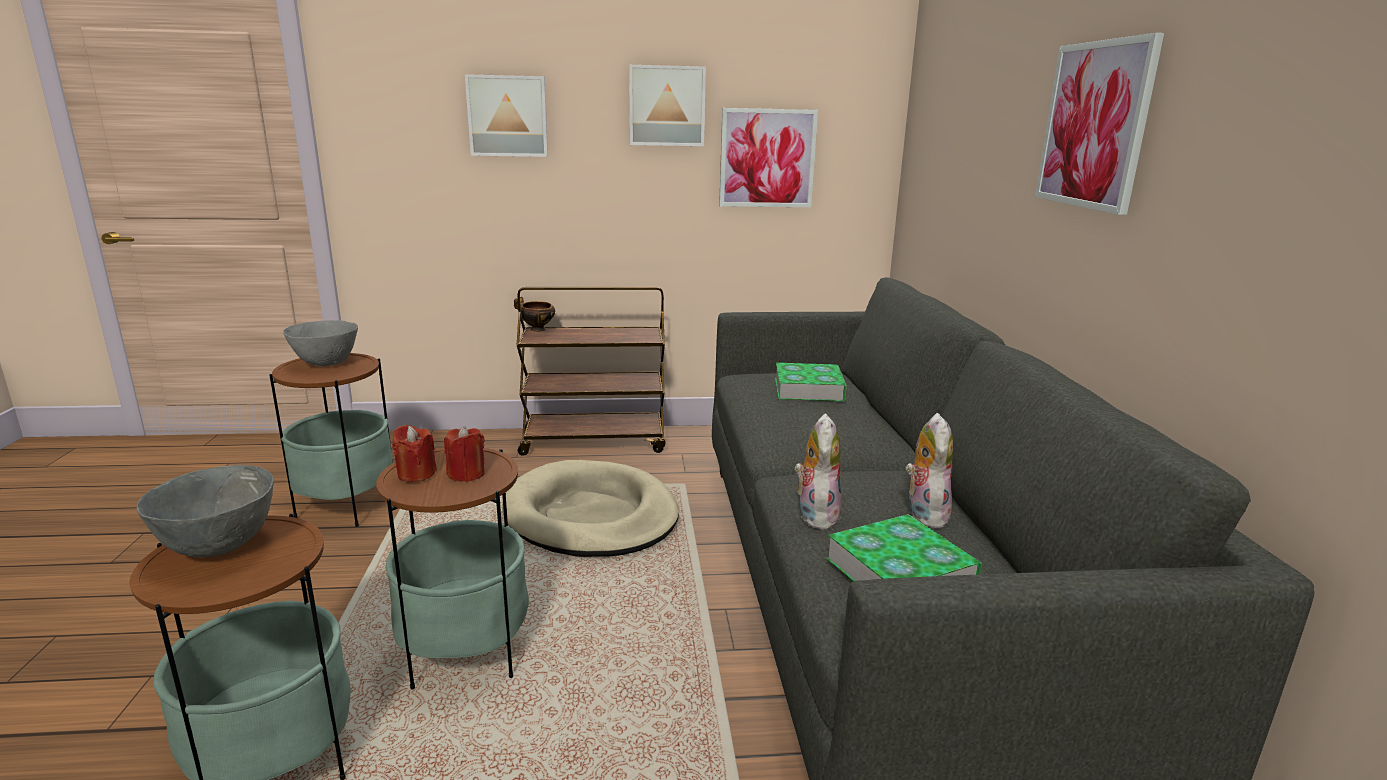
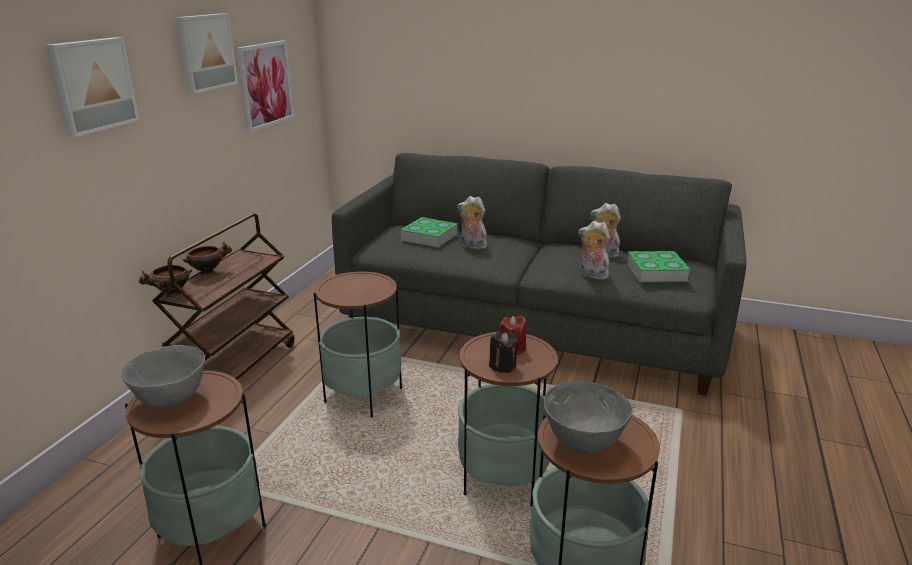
camera: 65 degrees left, 5 degrees up
(416, 474) = (503, 366): red candle -> black candle
(591, 516) = (363, 396): beige dog bed -> side table
(592, 329) = (209, 273): none -> bowl
(812, 416) = (472, 246): none -> plush toy
(1095, 125) = (562, 48): picture -> none

